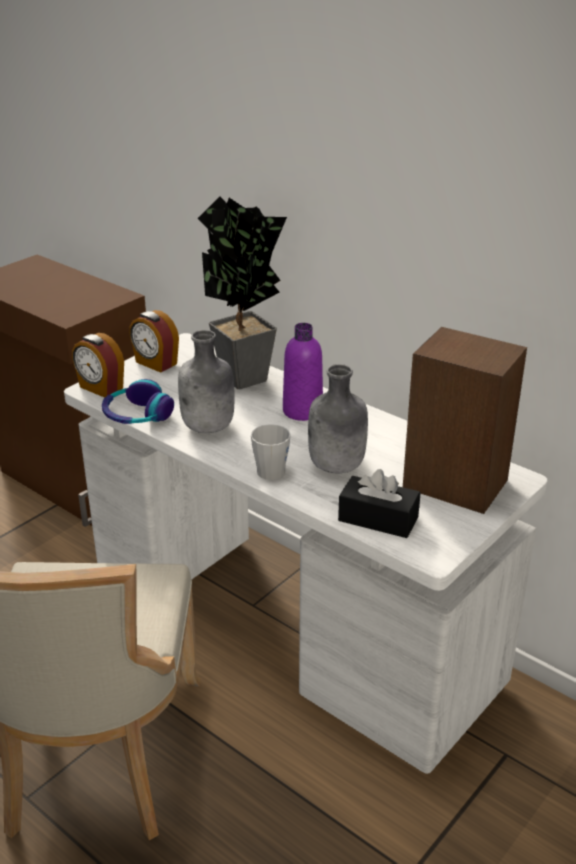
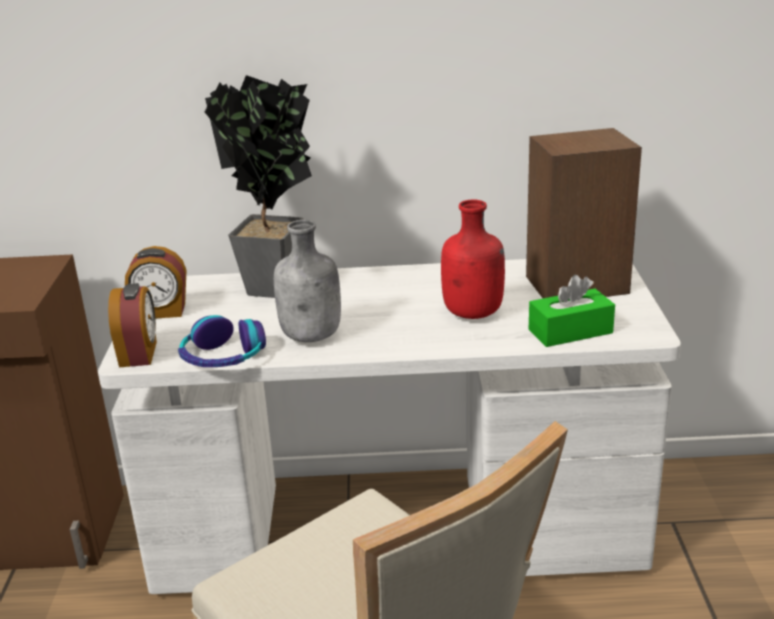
camera: 40 degrees left, 5 degrees down
(100, 388) = (139, 354): alarm clock -> alarm clock turned 90 degrees counterclockwise
(269, 468) = (424, 339): grey mug -> none
(302, 411) = (372, 289): purple bottle -> none
(336, 466) = (474, 313): grey bottle -> red bottle
(378, 519) = (570, 331): black tissue box -> green tissue box

